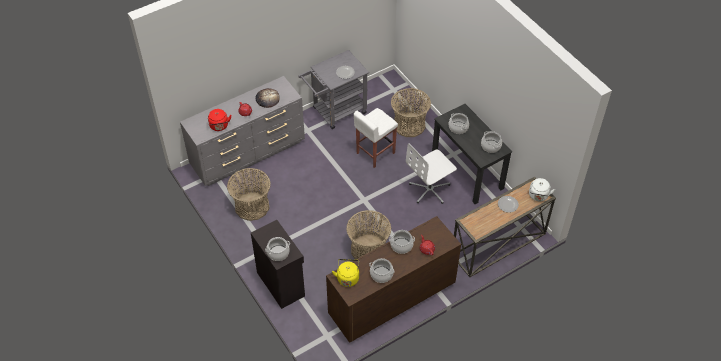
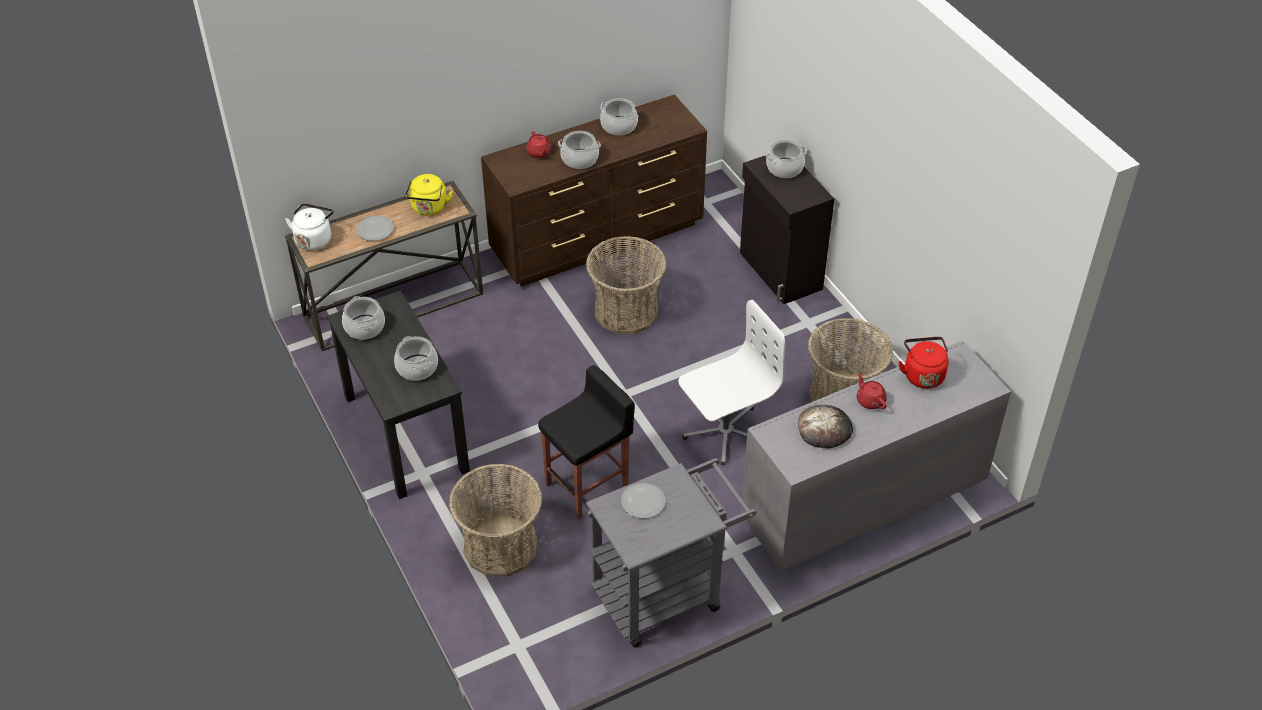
camera: 175 degrees left, 5 degrees down
(347, 277) = (672, 125): yellow kettle -> yellow kettle (429, 208)
(375, 153) = (588, 486): white stool -> black stool
(430, 190) = (490, 404): white office chair -> white office chair (724, 432)

